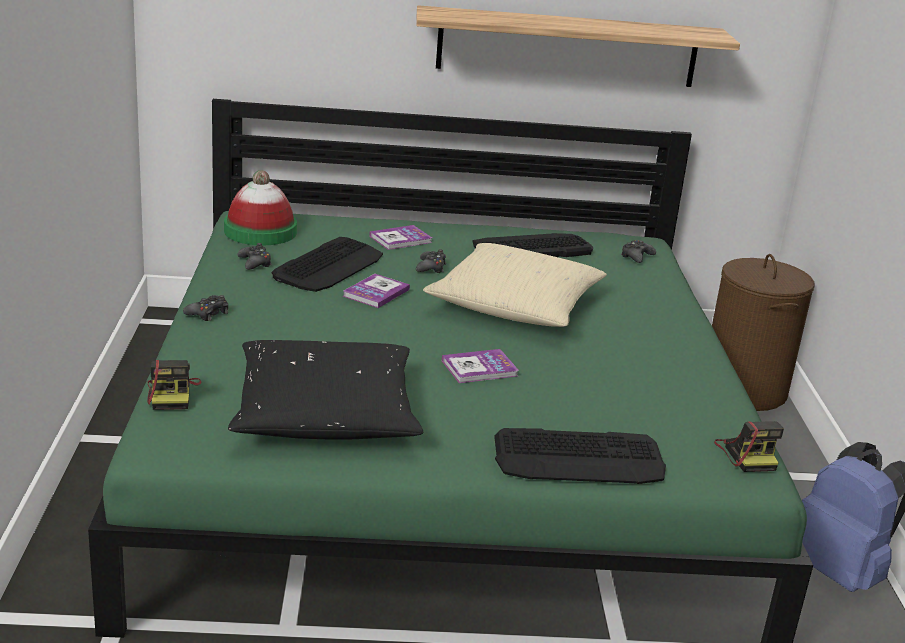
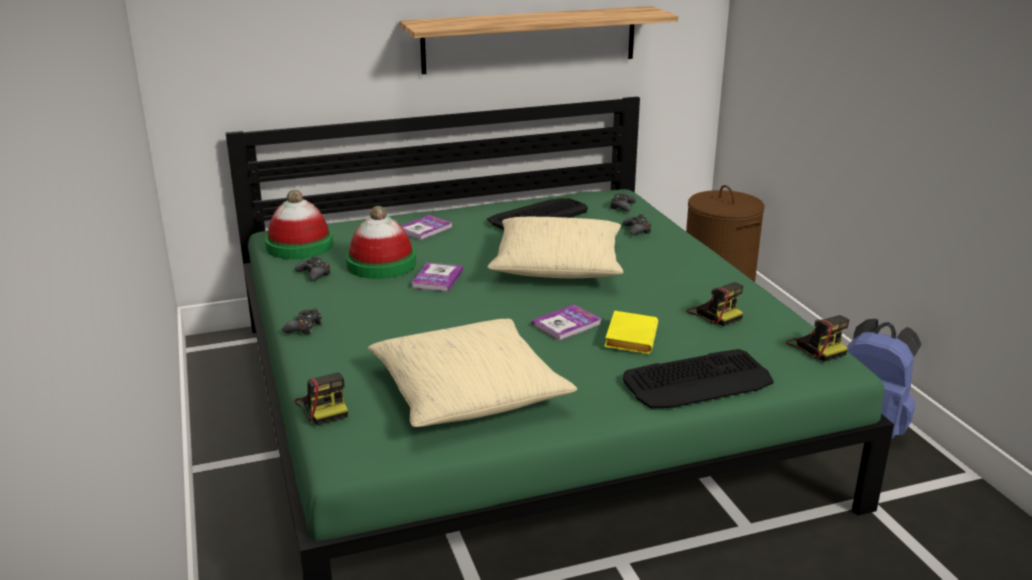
camera: 15 degrees left, 0 degrees up
(325, 413) = (468, 392): black pillow -> beige pillow
(329, 266) = (381, 264): keyboard -> hat
(431, 267) = (467, 248): black game controller -> black game controller (637, 230)
(538, 396) = (629, 337): none -> yellow book
(654, 393) = (714, 314): none -> camera

